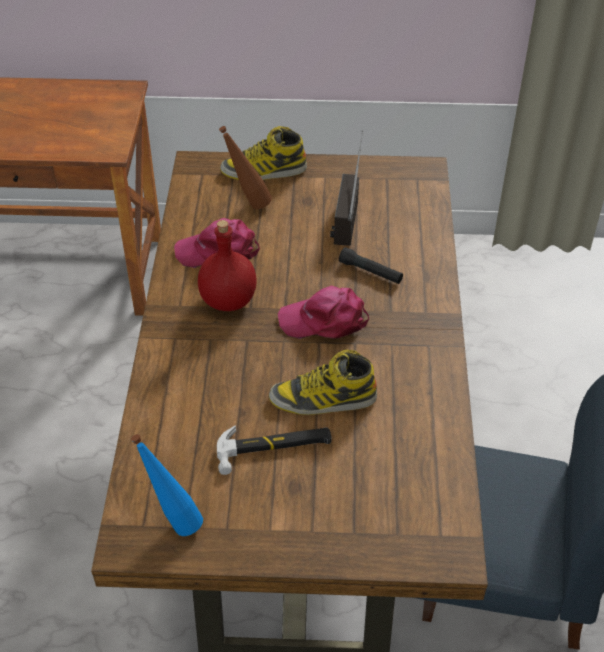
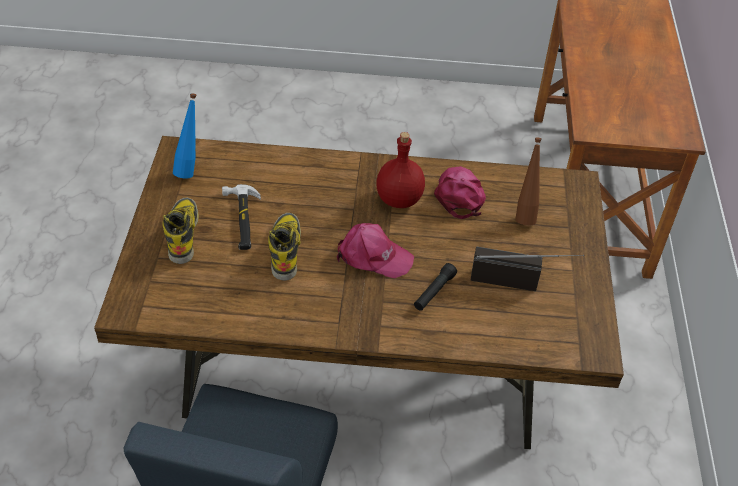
camera: 90 degrees right, 0 degrees up
(263, 171) = (575, 227): boot -> boot (182, 233)
(325, 320) = (373, 256): pink cap -> pink cap turned 105 degrees clockwise

